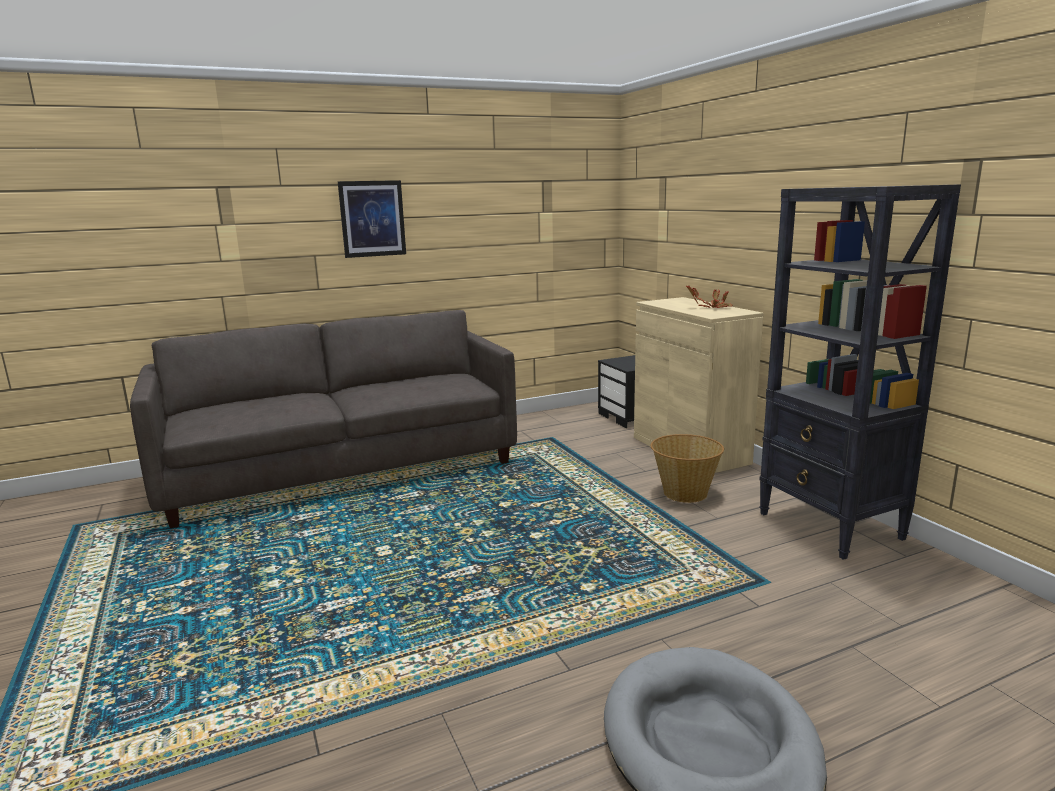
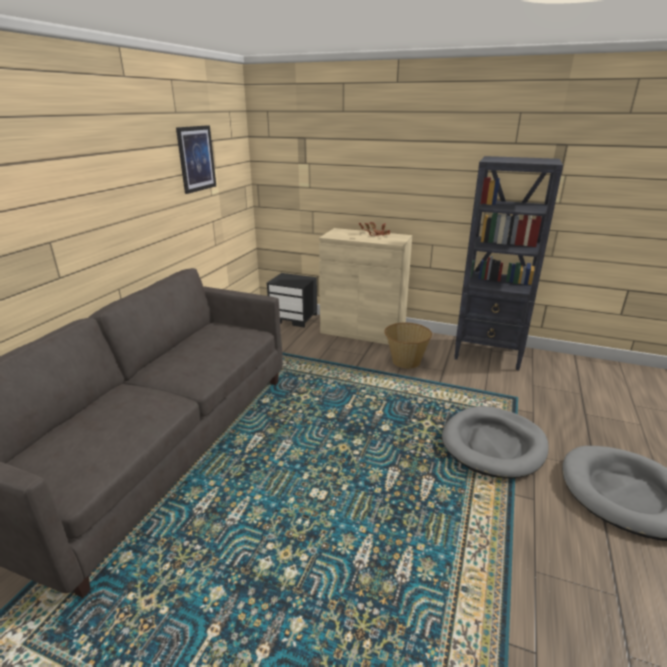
camera: 45 degrees left, 10 degrees up
(372, 218) = (97, 192): picture -> picture (196, 159)
(628, 605) = (493, 445): none -> grey dog bed

